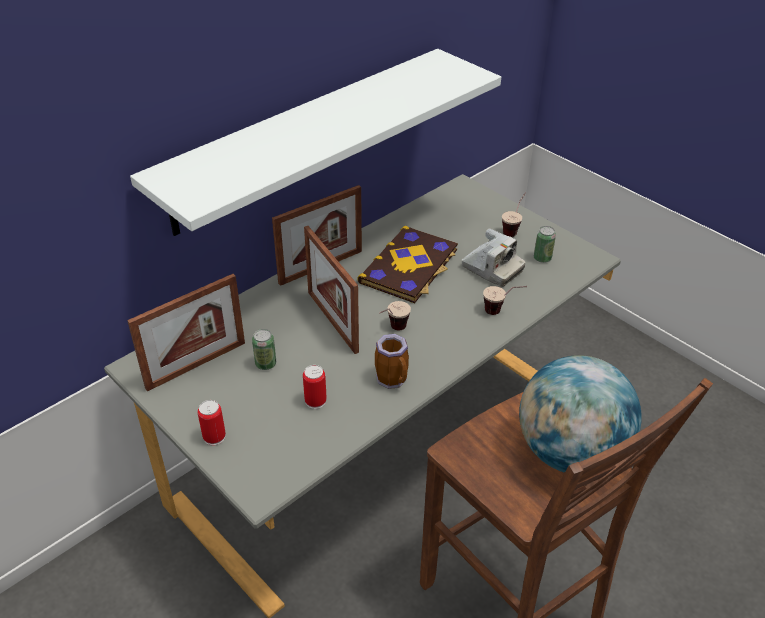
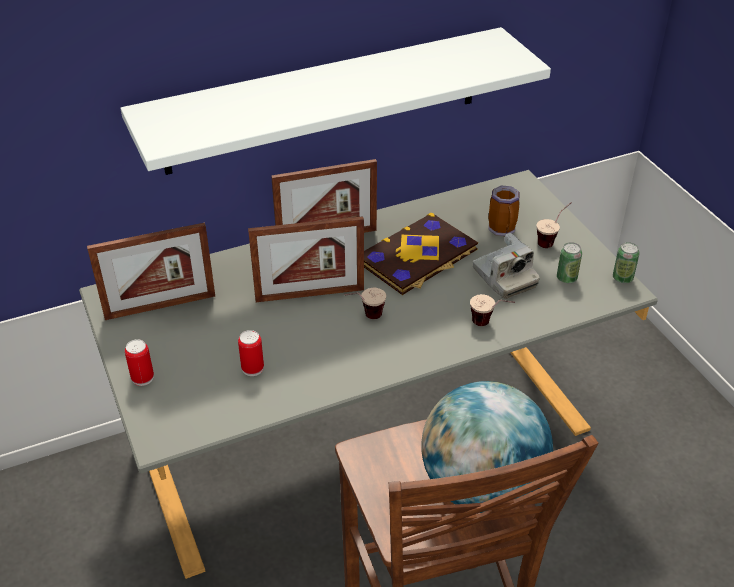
camera: 20 degrees right, 0 degrees up
(265, 364) = (224, 321): can -> can (622, 278)
(332, 321) = (310, 294): picture frame -> picture frame turned 90 degrees counterclockwise
(394, 380) = (340, 367): mug -> mug (503, 230)

